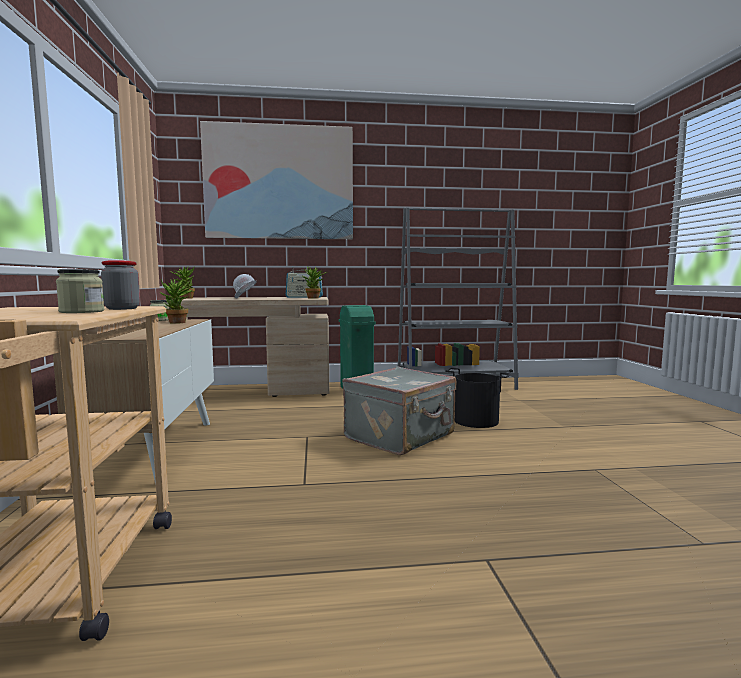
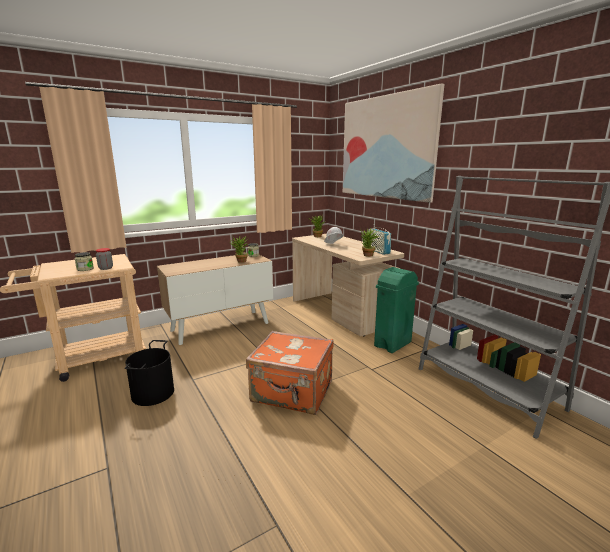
camera: 65 degrees right, 10 degrees up
(401, 436) = (292, 392): grey suitcase -> orange suitcase
(476, 420) = (368, 423): black bucket -> black bucket (153, 393)

